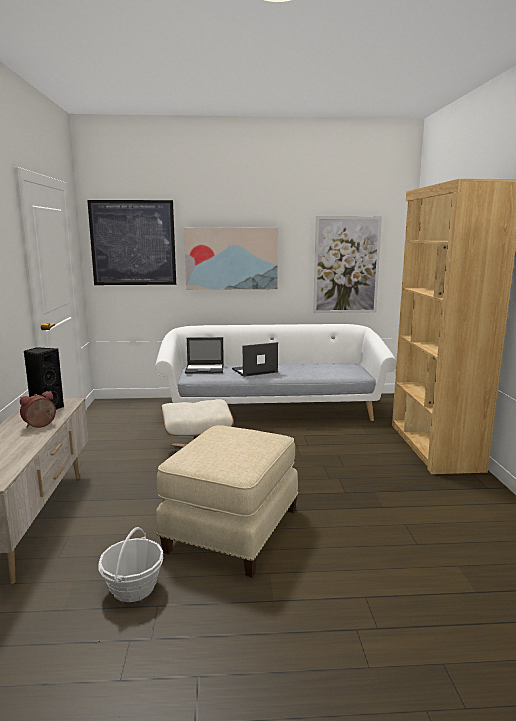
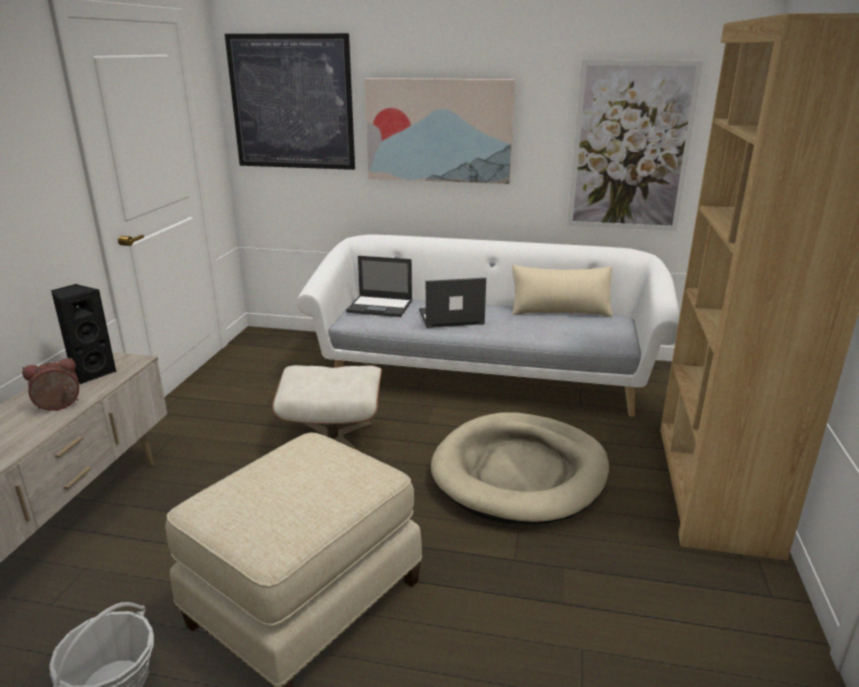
camera: 15 degrees right, 10 degrees up
(317, 364) = (560, 311): none -> beige pillow
(324, 453) = (520, 472): none -> beige dog bed

